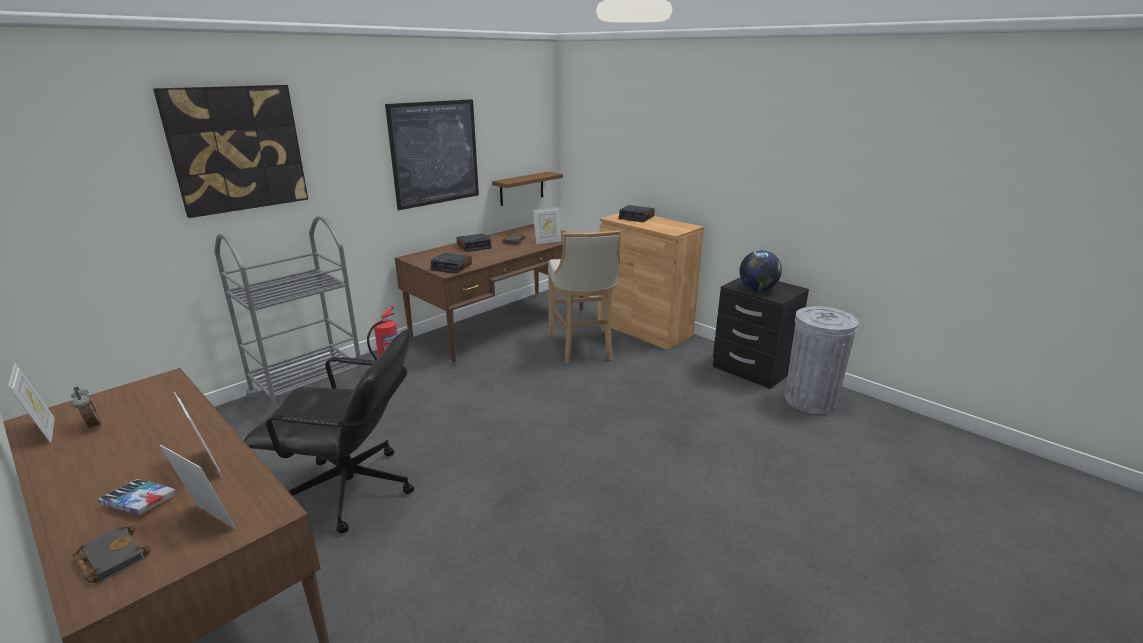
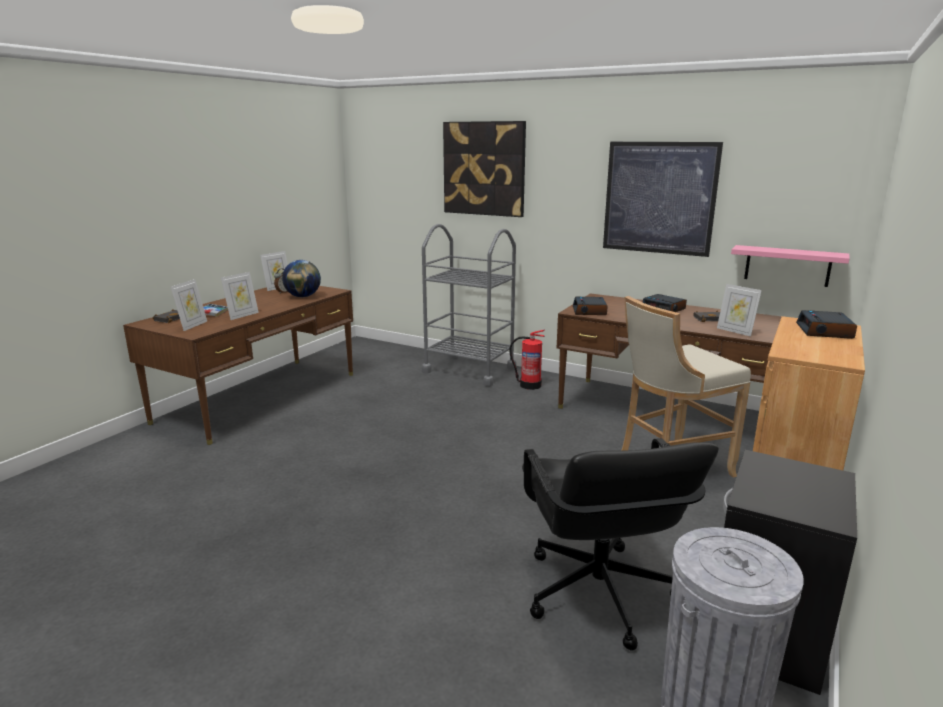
camera: 75 degrees right, 5 degrees down
(352, 490) = (357, 413): black office chair -> black office chair (598, 594)
(521, 188) = (787, 266): brown shelf -> pink shelf
(757, 289) = (771, 480): globe -> globe (303, 296)

